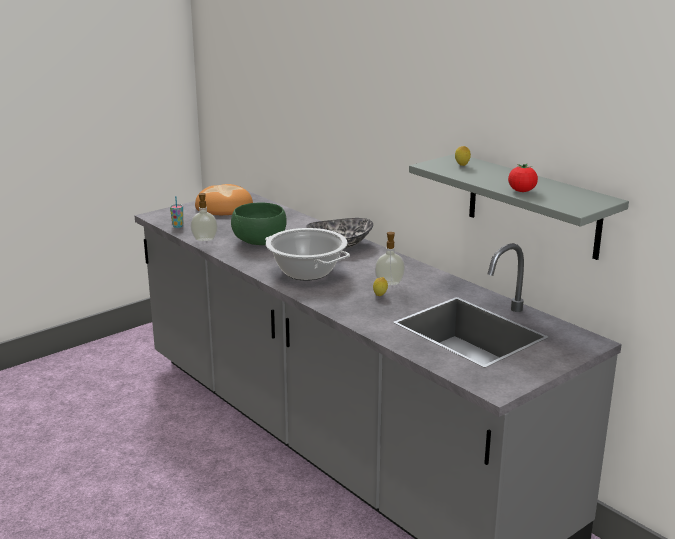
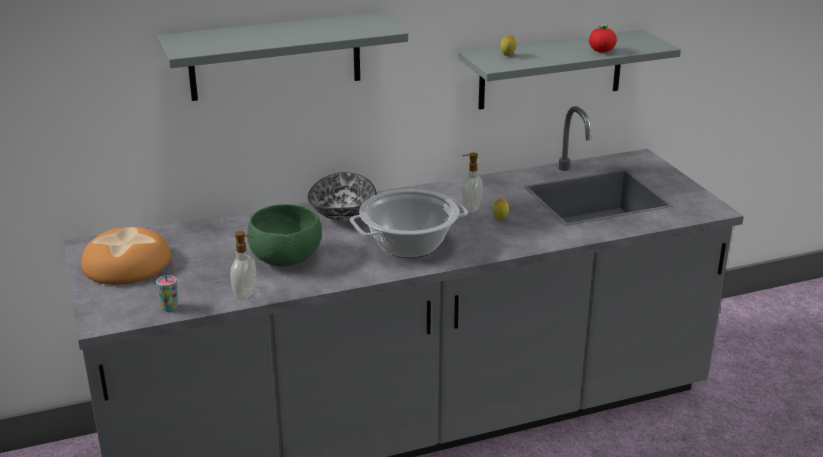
camera: 70 degrees left, 5 degrees up
(345, 109) = (275, 56): none -> grey shelf

